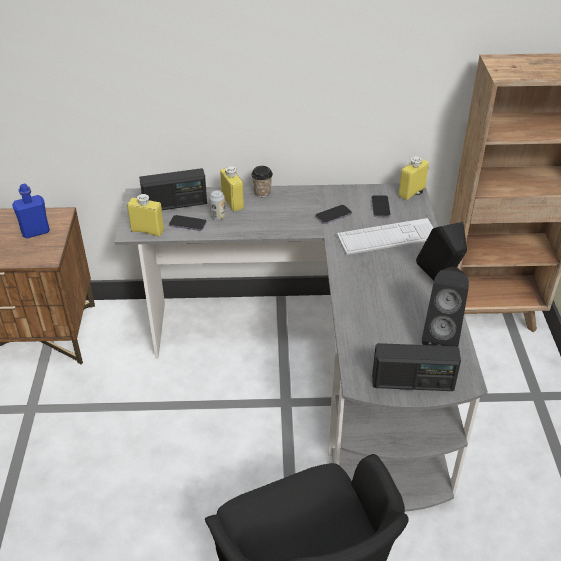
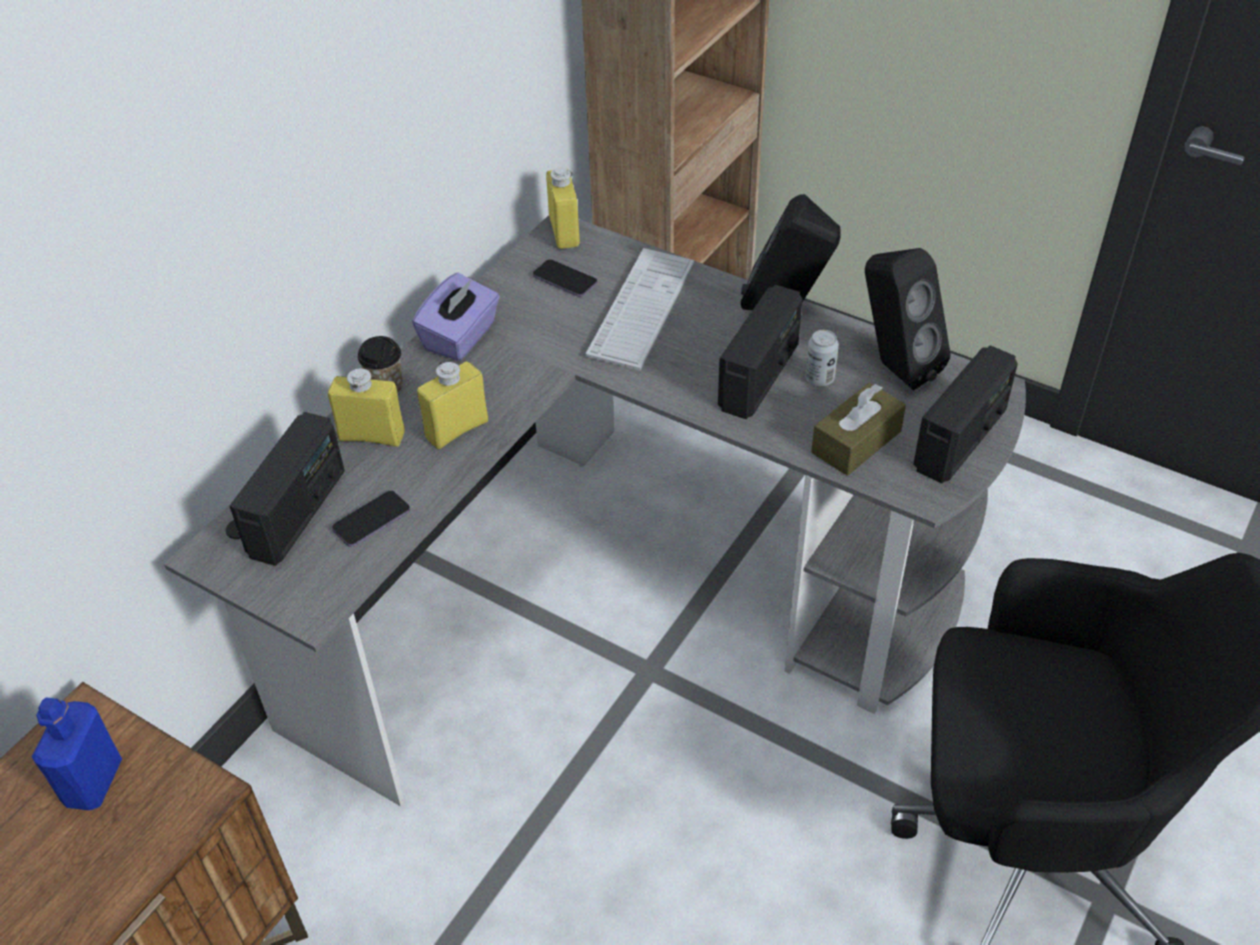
camera: 55 degrees left, 5 degrees up
(147, 230) = (332, 584): yellow bottle -> yellow bottle (457, 429)
(218, 216) = (391, 472): can -> can (819, 379)
(312, 196) = (461, 337): none -> purple tissue box
(333, 215) = (532, 338): phone -> none
(371, 344) = (856, 442): none -> brown tissue box
(382, 293) = (759, 377): none -> radio

